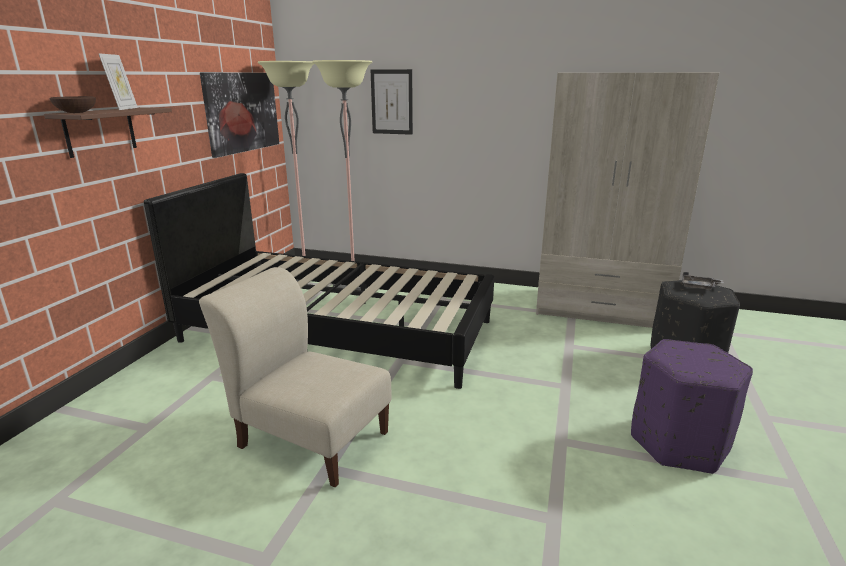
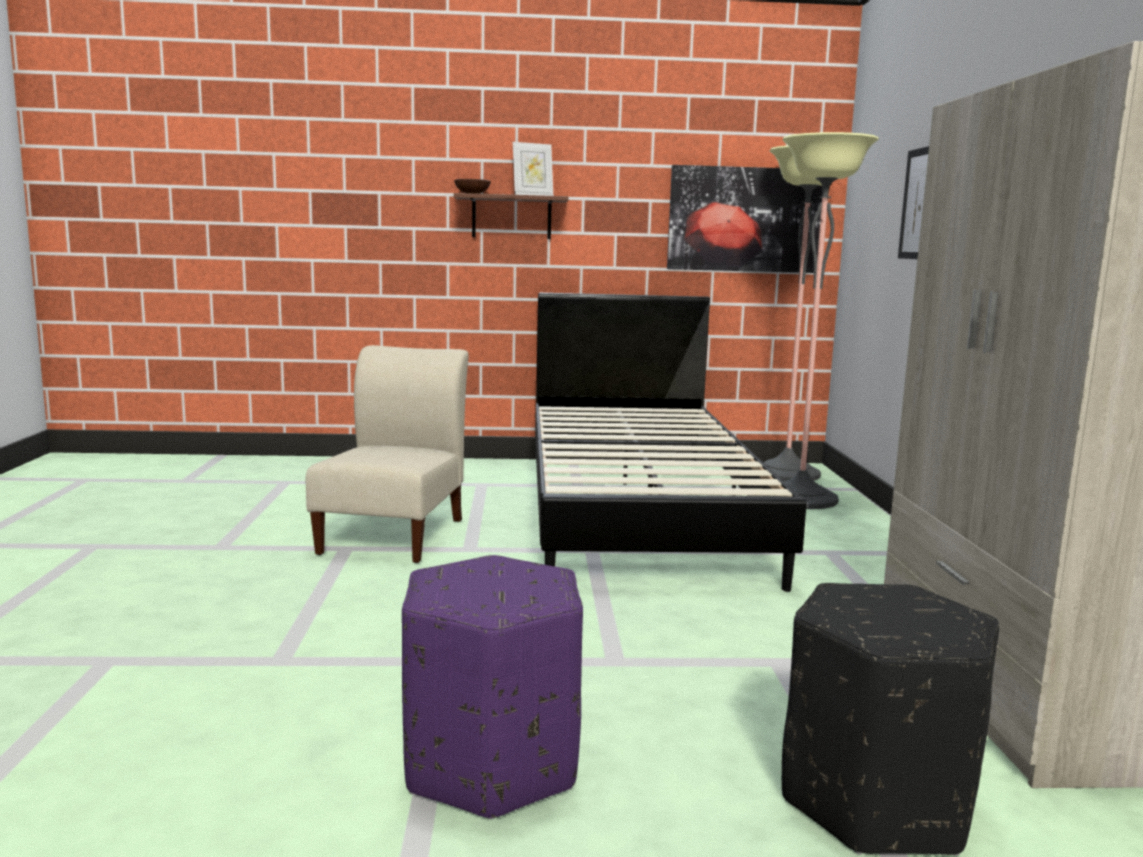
camera: 70 degrees right, 10 degrees down
(699, 287) = (922, 613): grey tray -> none

